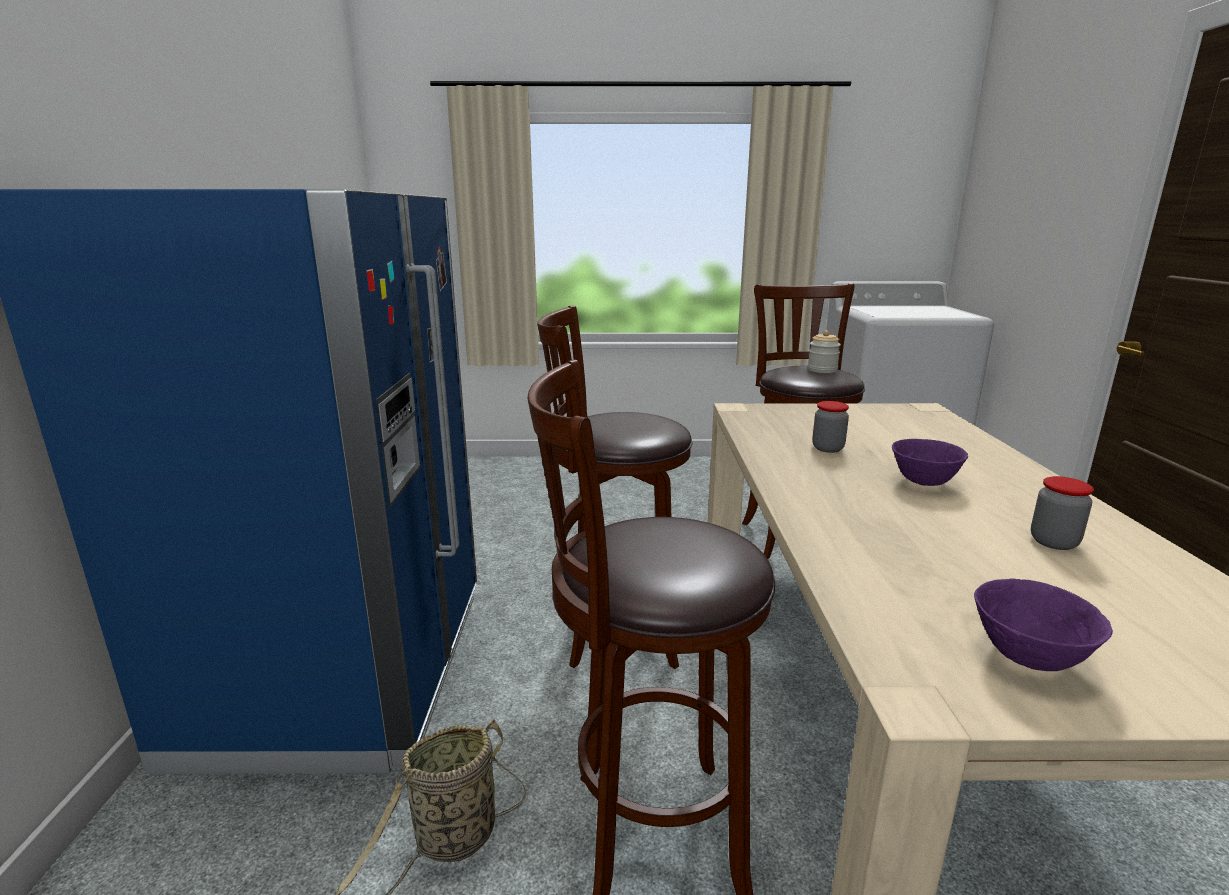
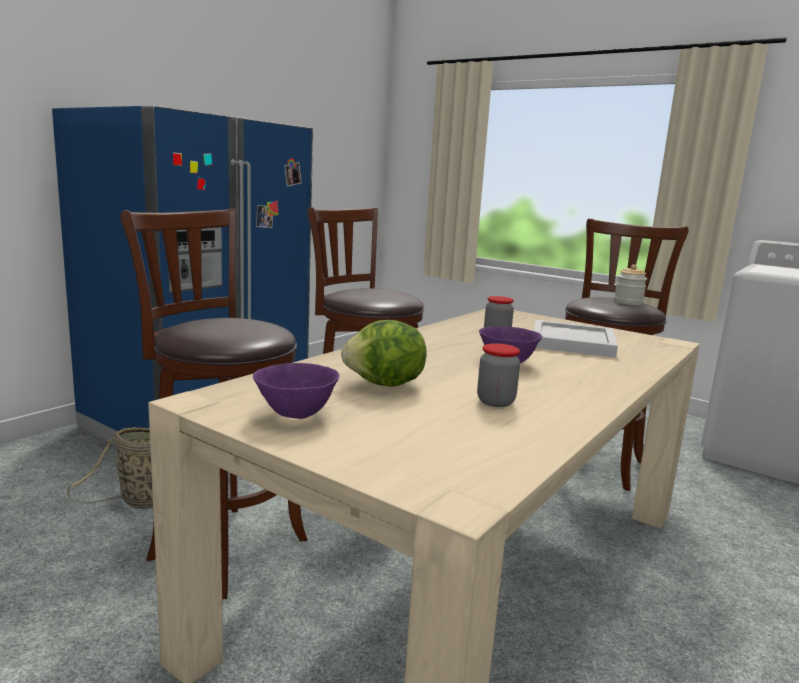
camera: 35 degrees right, 5 degrees down
(884, 433) = (573, 342): none -> white tray
(950, 563) = (385, 385): none -> lettuce

